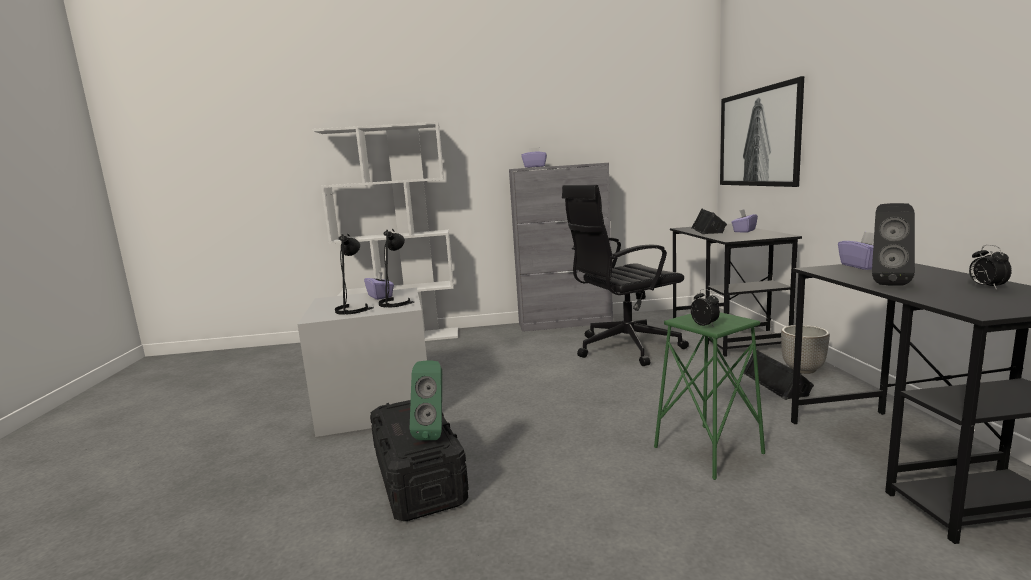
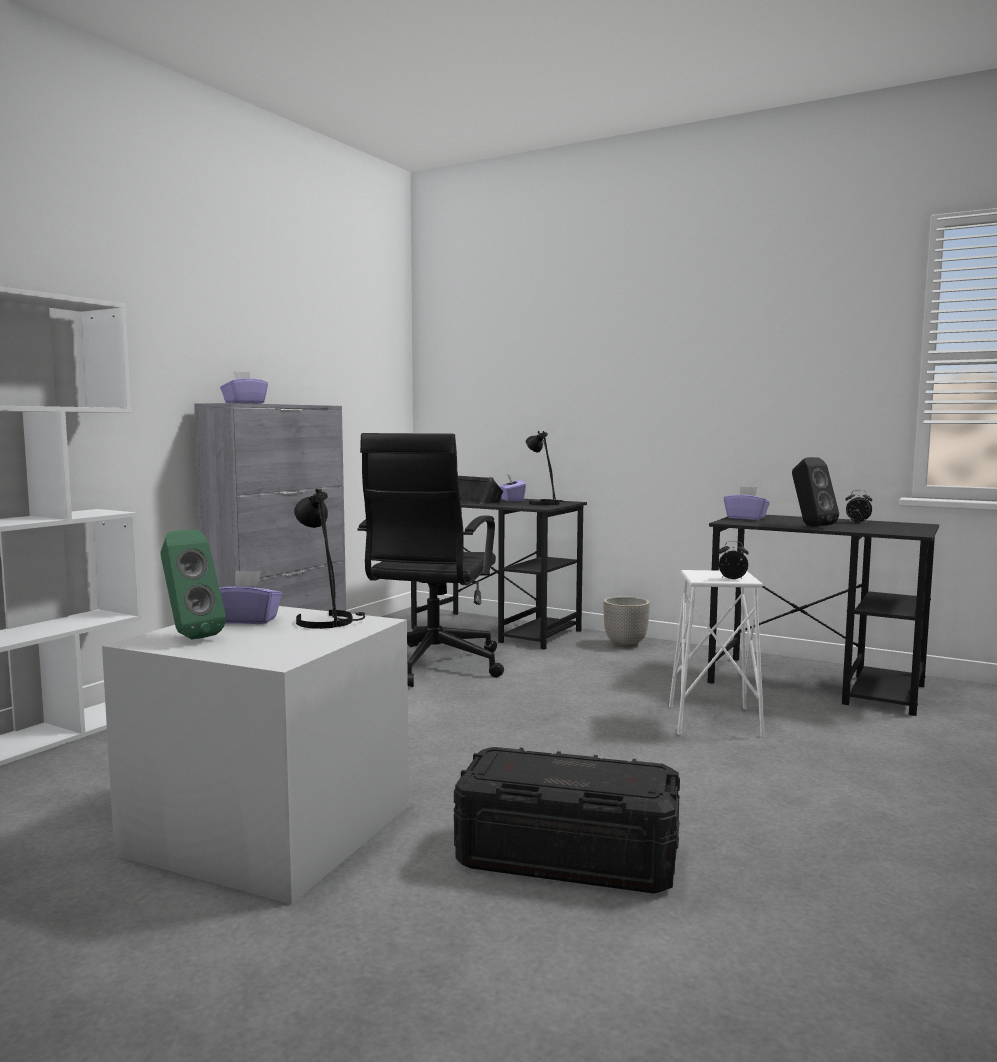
camera: 55 degrees left, 5 degrees down
(354, 310) = (295, 639): black table lamp -> black table lamp (545, 503)
(434, 432) = (618, 765): green speaker -> green speaker (189, 636)
(708, 450) = (713, 721): green stool -> white stool
(759, 138) = (499, 391): picture -> none
(776, 383) = (634, 659): black speaker -> none

